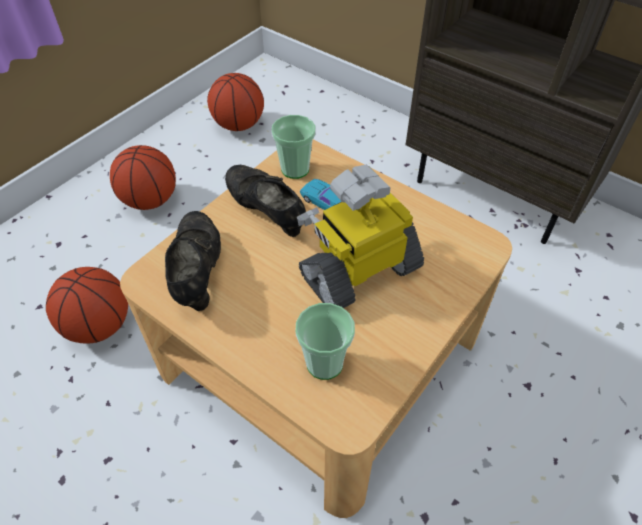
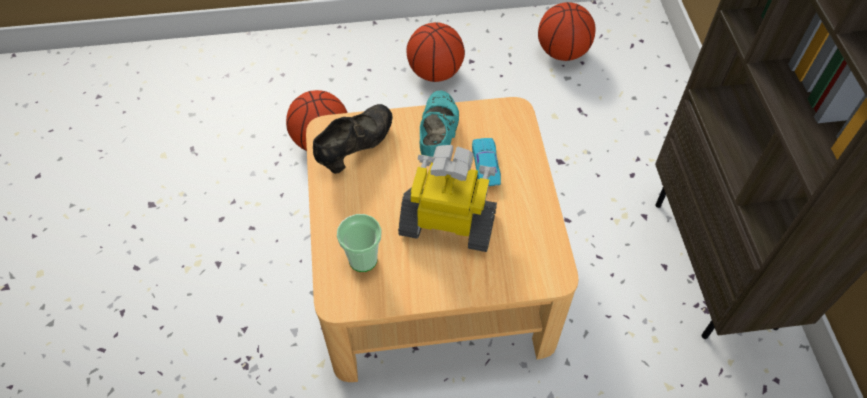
camera: 45 degrees right, 5 degrees up
(266, 213) = (438, 139): black shoe -> turquoise shoe
(295, 169) = (493, 122): cup -> none

